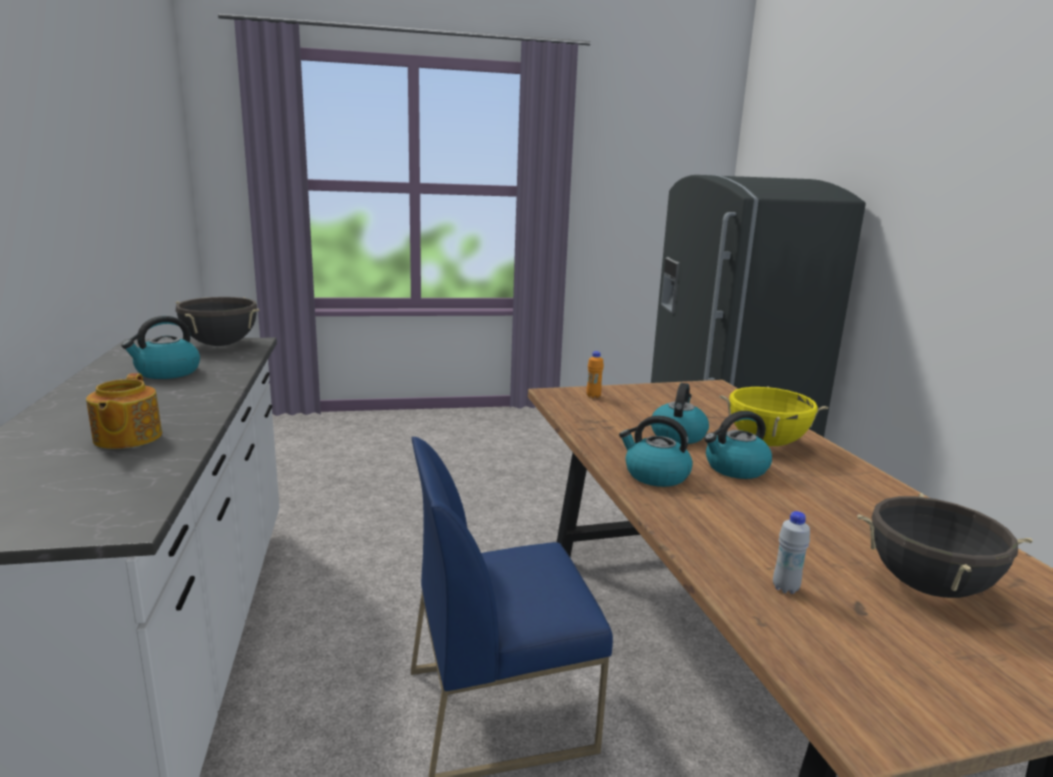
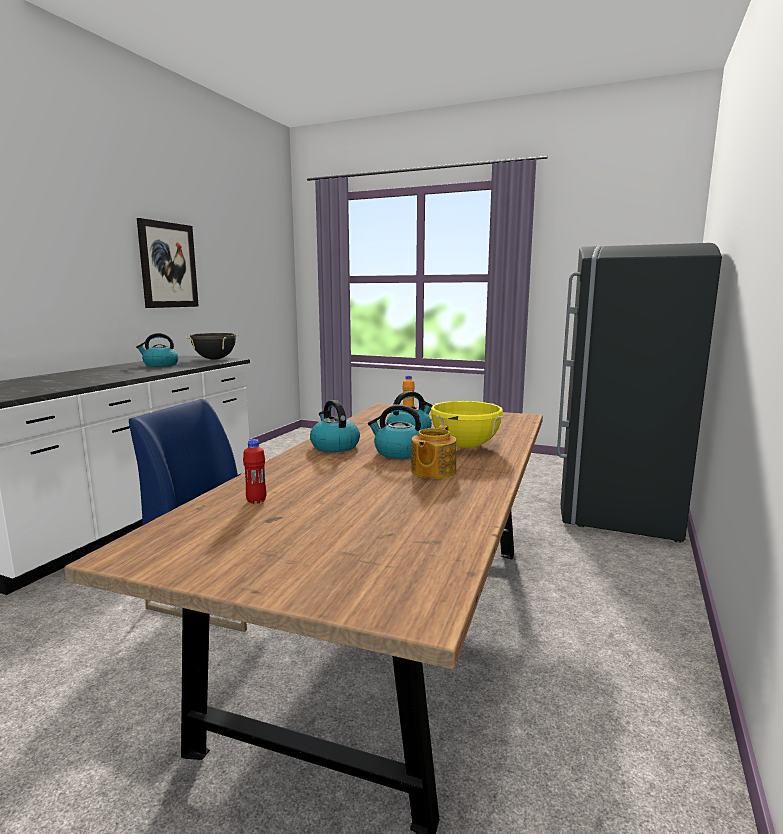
camera: 35 degrees right, 5 degrees down
(84, 176) = (168, 265): none -> picture
(126, 438) = (77, 379): teapot -> teapot (432, 471)
(785, 588) = (256, 501): white bottle -> red bottle
(928, 587) = (350, 524): black cooking pot -> none

